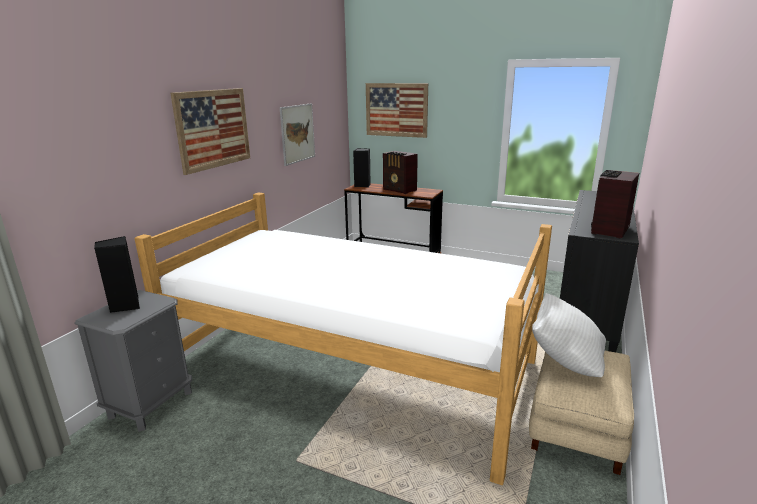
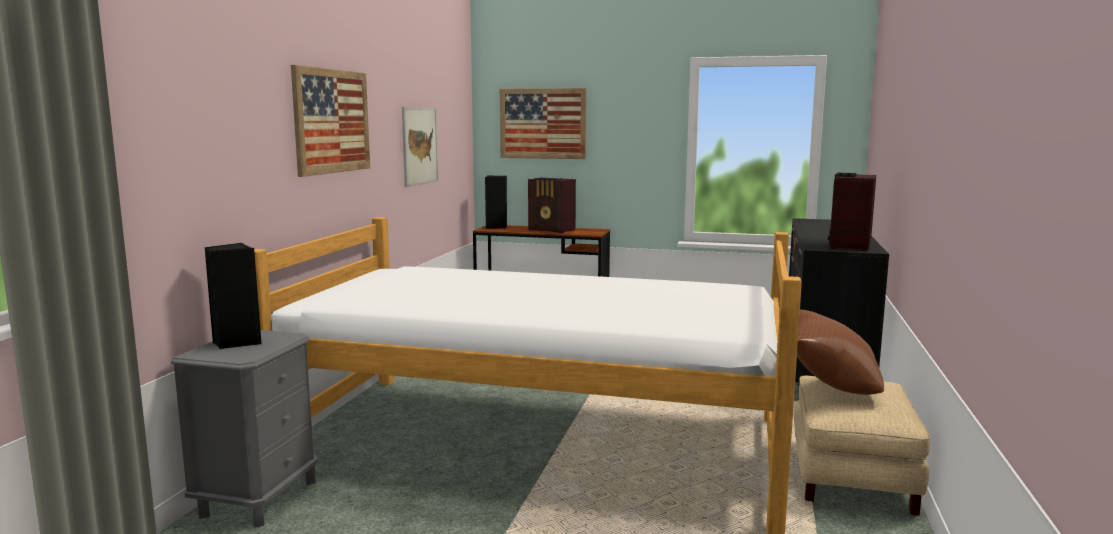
camera: 10 degrees left, 10 degrees down
(566, 359) = (831, 386): white pillow -> brown pillow

